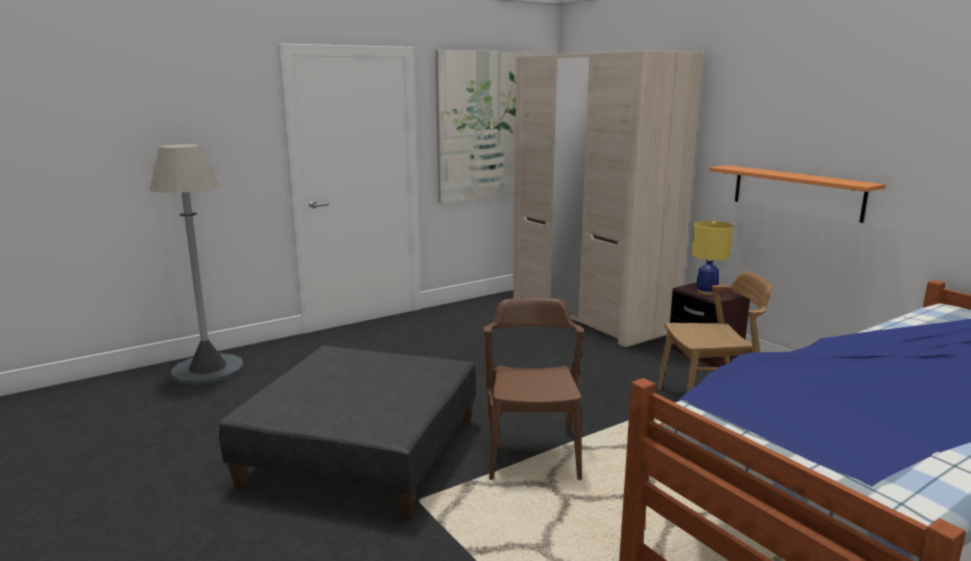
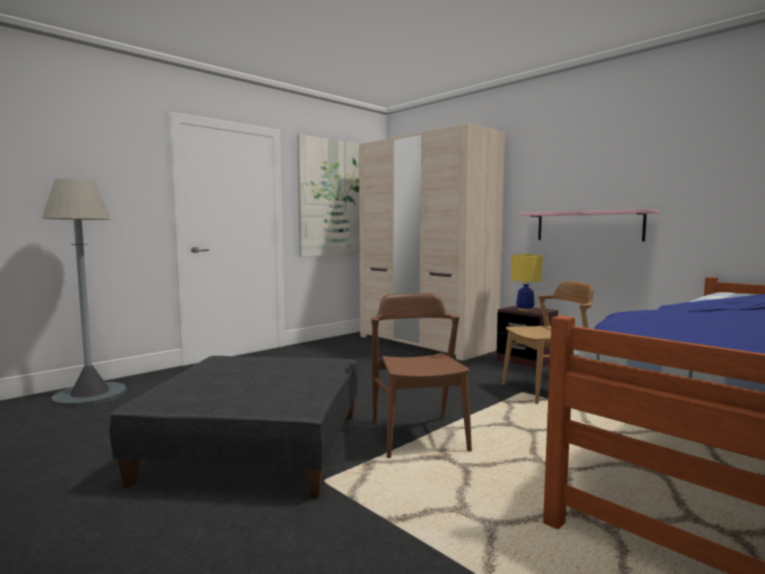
camera: 10 degrees left, 10 degrees down
(796, 192) = (588, 226): orange shelf -> pink shelf

